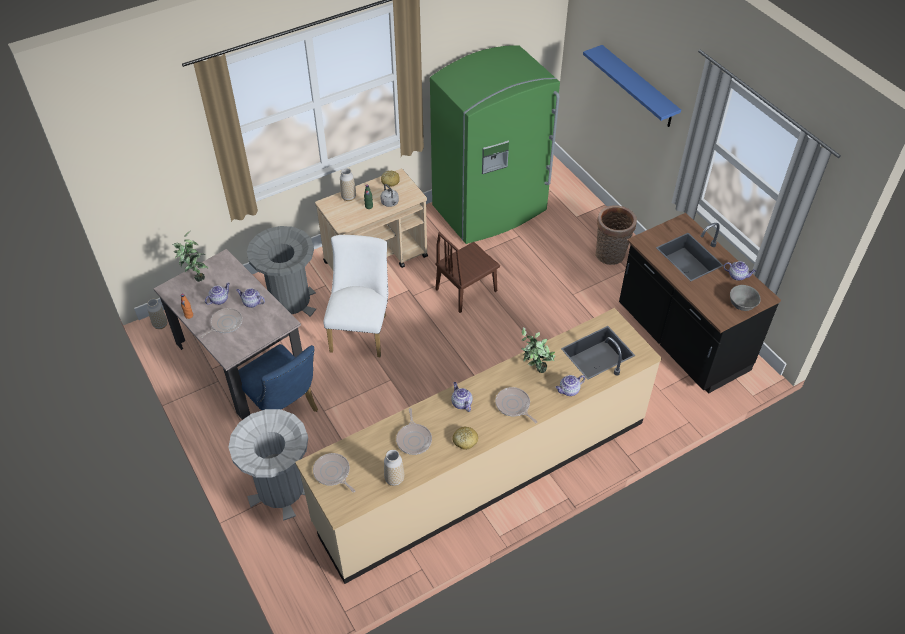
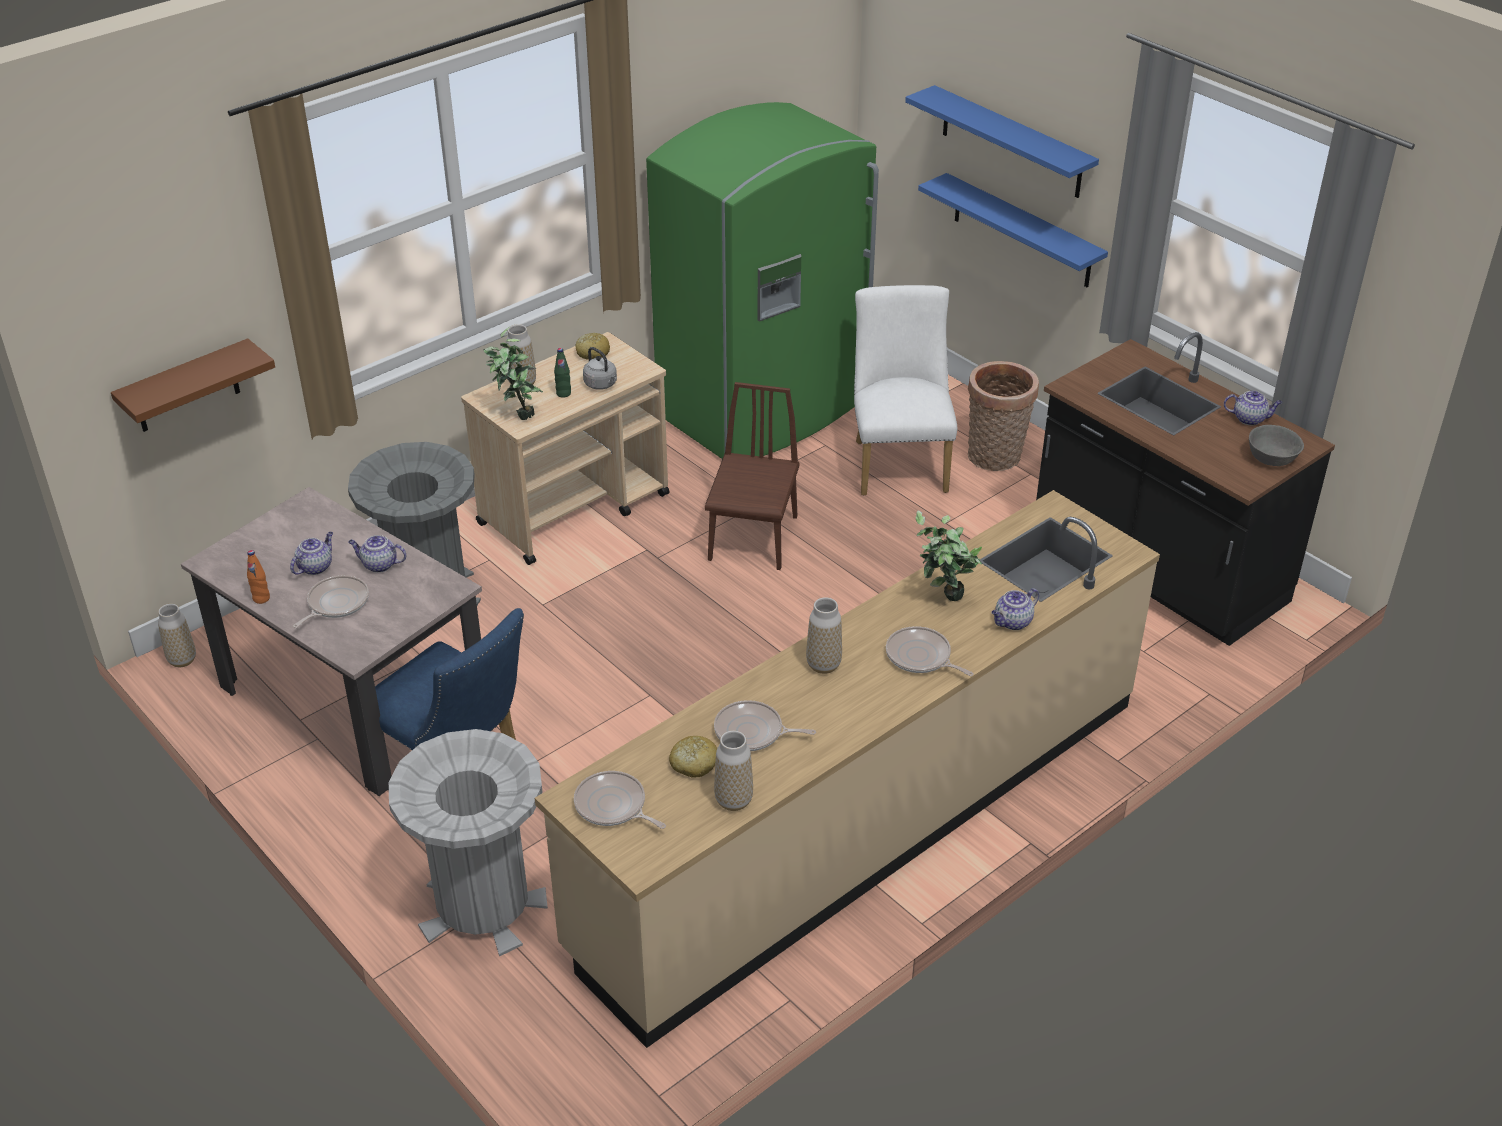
camera: 10 degrees left, 10 degrees down
(162, 195) = (186, 387): none -> brown shelf
(195, 277) = (260, 536): potted plant -> potted plant (516, 414)
(361, 330) = (574, 622): white chair -> white chair (898, 461)
(414, 439) = (752, 732): frying pan -> frying pan turned 120 degrees clockwise
(461, 403) = (823, 665): teapot -> vase
(465, 440) = (847, 722): bread -> bread (694, 763)
(466, 290) = (753, 538): brown chair -> brown chair turned 150 degrees clockwise
(639, 135) = (1022, 231): none -> blue shelf

